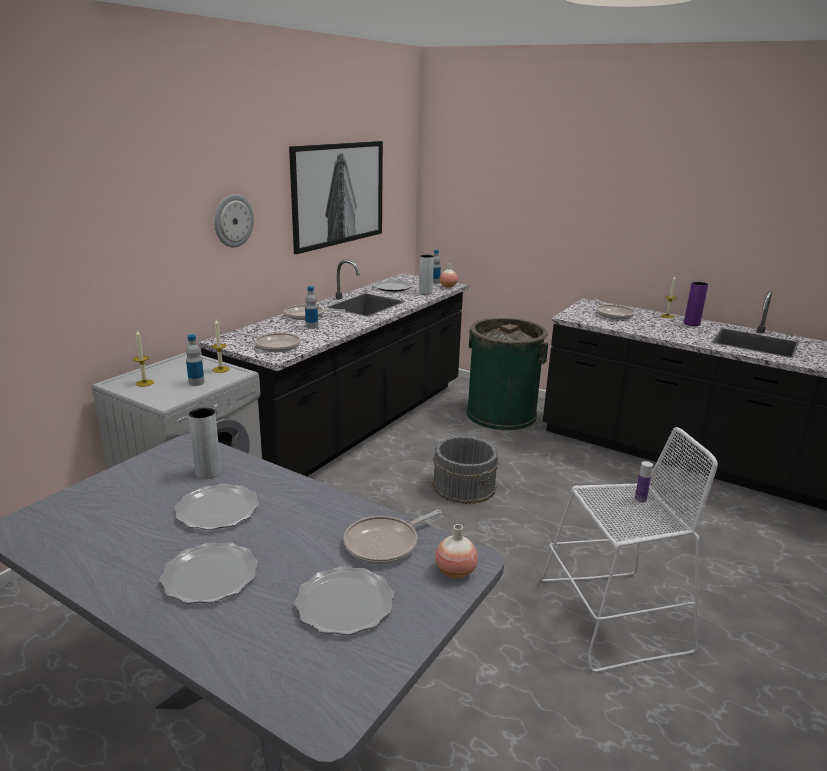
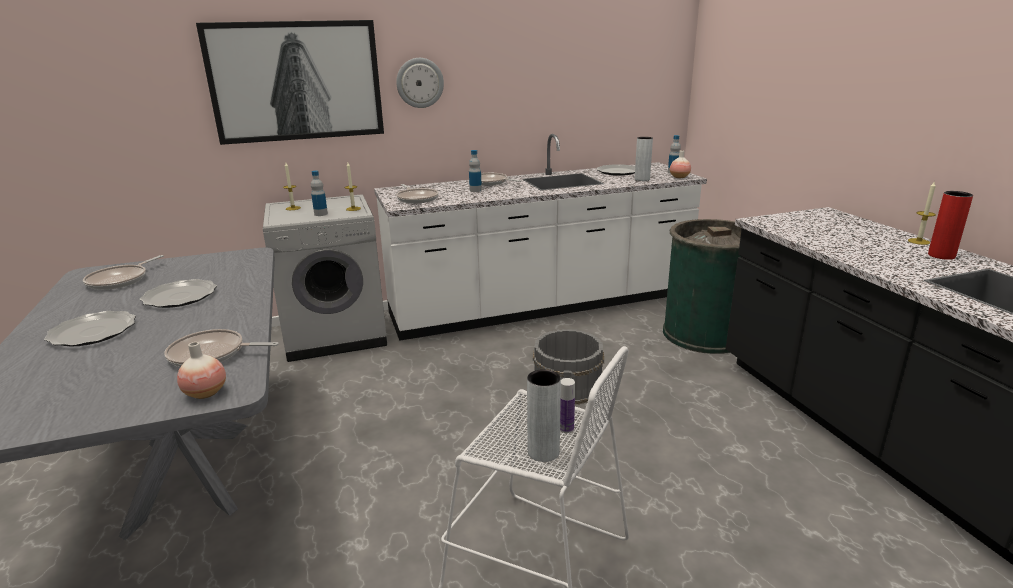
camera: 40 degrees right, 0 degrees up
(208, 473) = (225, 273): grey vase -> grey vase (543, 452)
(339, 194) = (562, 67): picture -> picture (296, 81)
(344, 604) = (105, 380): plate -> none
(354, 427) = (541, 306): black counter -> white counter
(613, 314) = (832, 227): frying pan -> frying pan (121, 280)
(691, 324) = (941, 255): purple vase -> red vase

